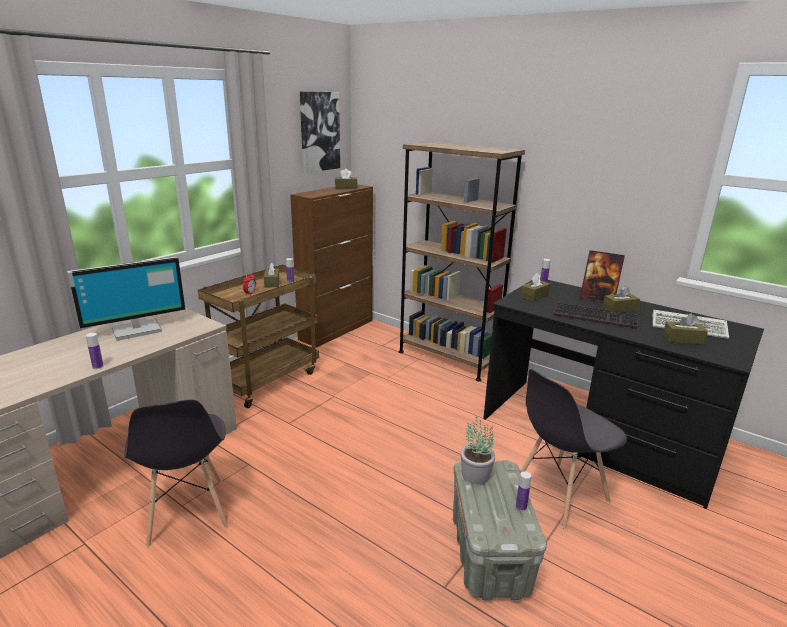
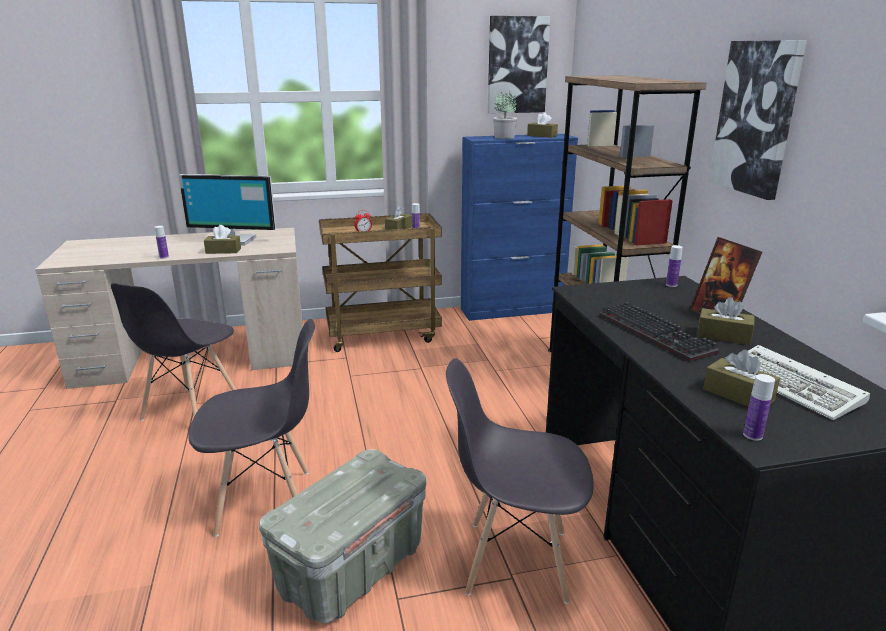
camera: 40 degrees right, 0 degrees up
(337, 330) = (512, 310): brown cabinet -> blue cabinet
(370, 547) = (266, 502): none -> grey chair
(475, 475) = (363, 466): potted plant -> potted plant (504, 137)
(521, 507) = (354, 514): bottle -> bottle (752, 435)
(534, 296) = (626, 292): brown tissue box -> brown tissue box (223, 251)
(569, 173) = (756, 118): none -> picture

